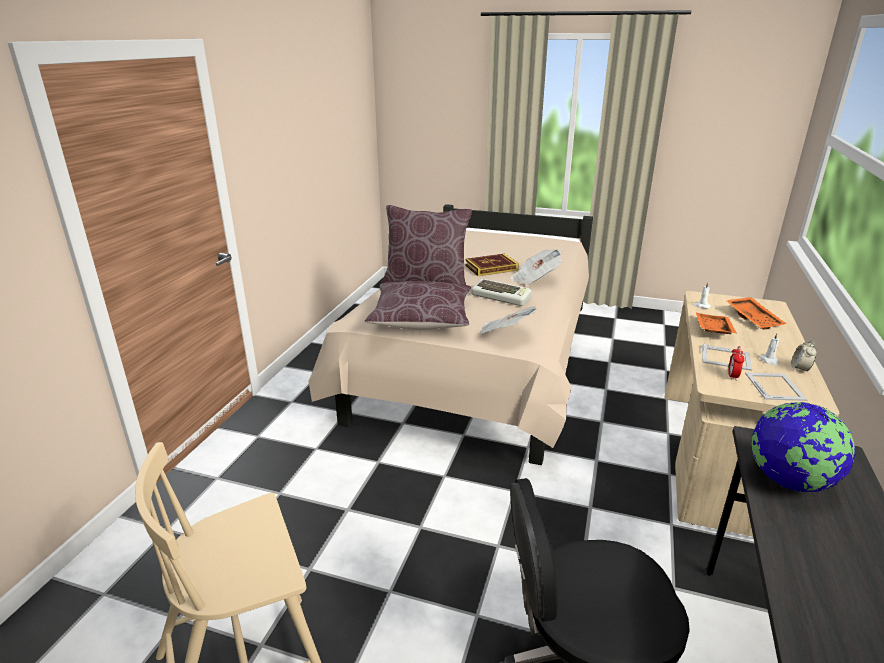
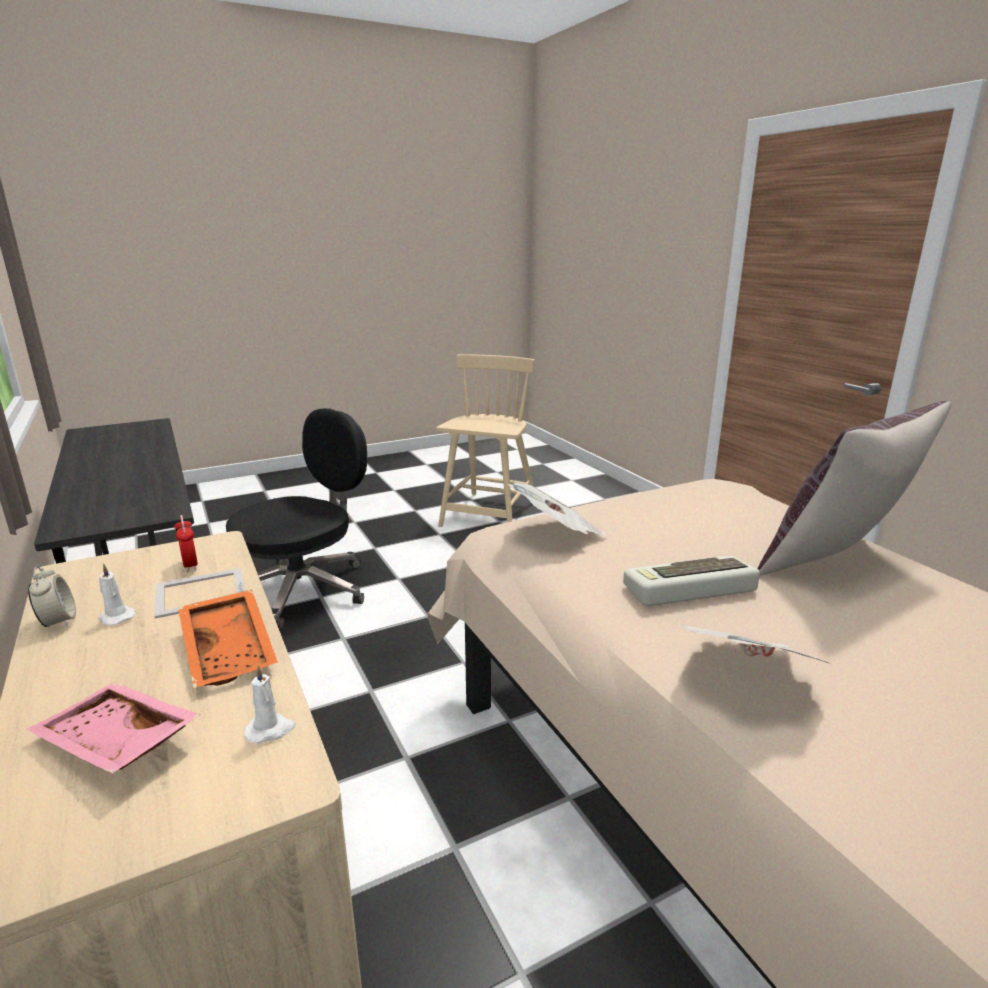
camera: 135 degrees right, 5 degrees down
(421, 319) = (681, 511): brown pillow -> none
(491, 268) = (888, 662): book -> none
(754, 319) = (114, 743): orange tray -> pink tray
(775, 386) = (122, 573): picture frame -> none
(789, 481) = (141, 494): globe -> none

